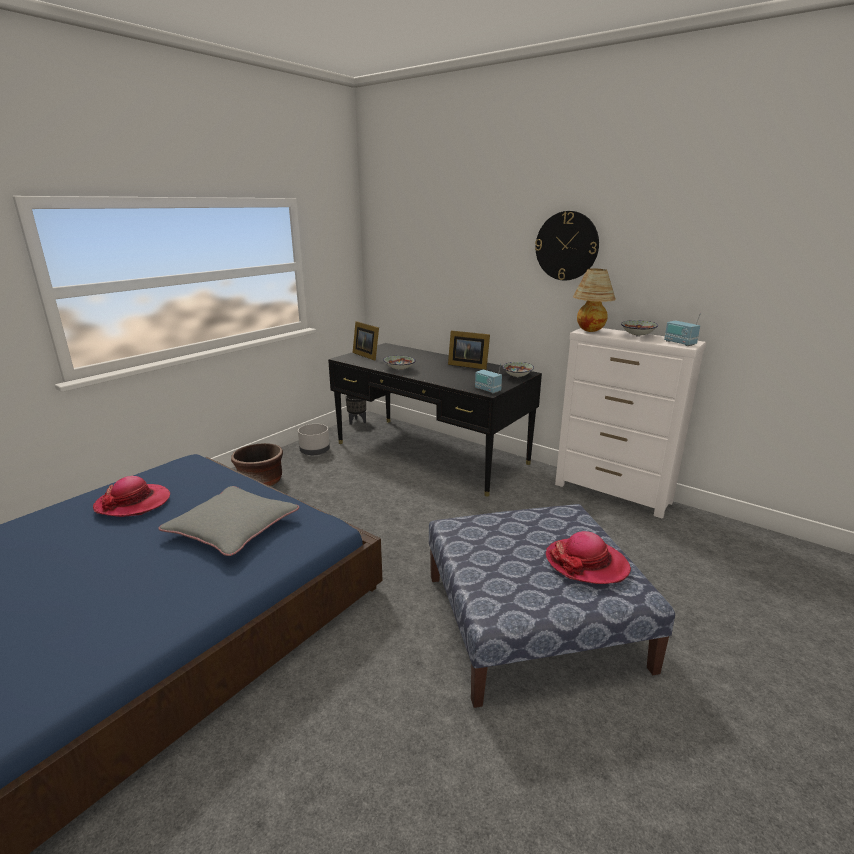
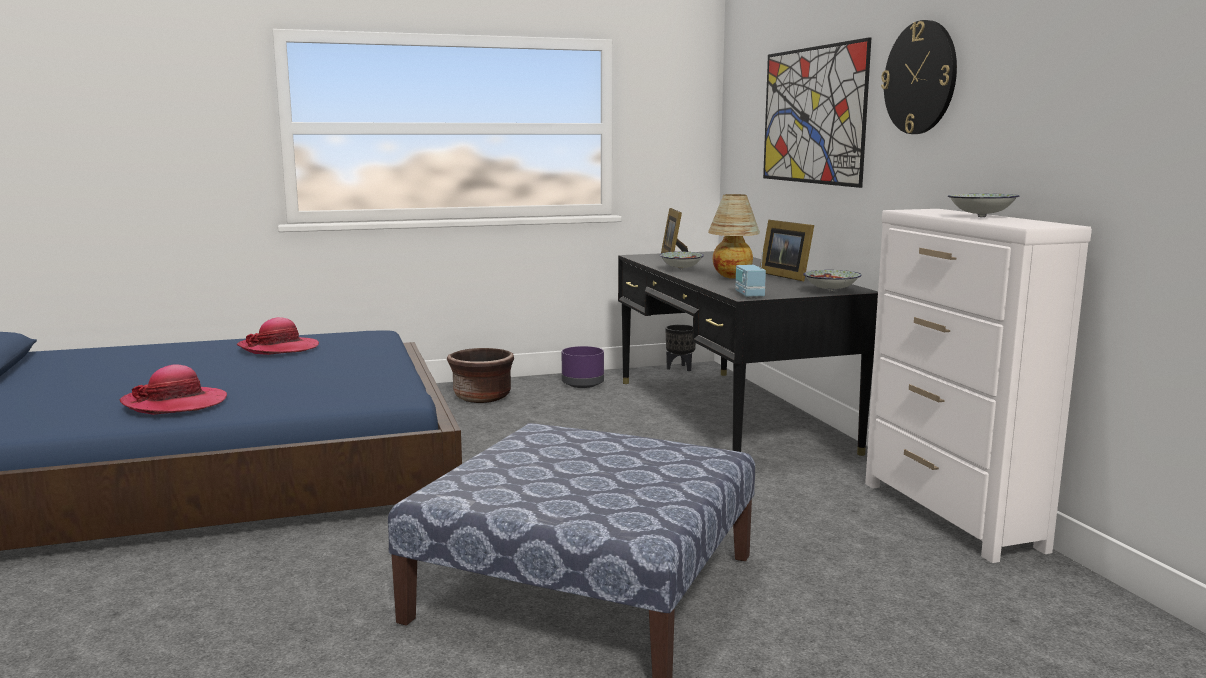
camera: 35 degrees right, 10 degrees down
(233, 527) = (320, 377): grey pillow -> none
(314, 451) = (582, 384): grey planter -> purple planter
(463, 259) = (812, 115): none -> picture
(586, 563) = (625, 492): hat -> hat (175, 404)
(589, 331) = (917, 210): table lamp -> table lamp (732, 278)
(679, 343) = (1026, 224): radio -> none

